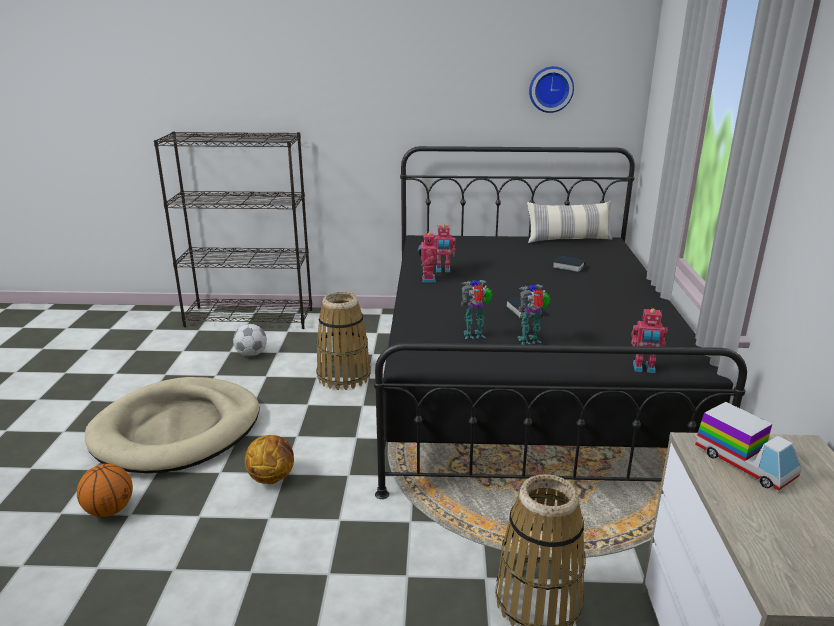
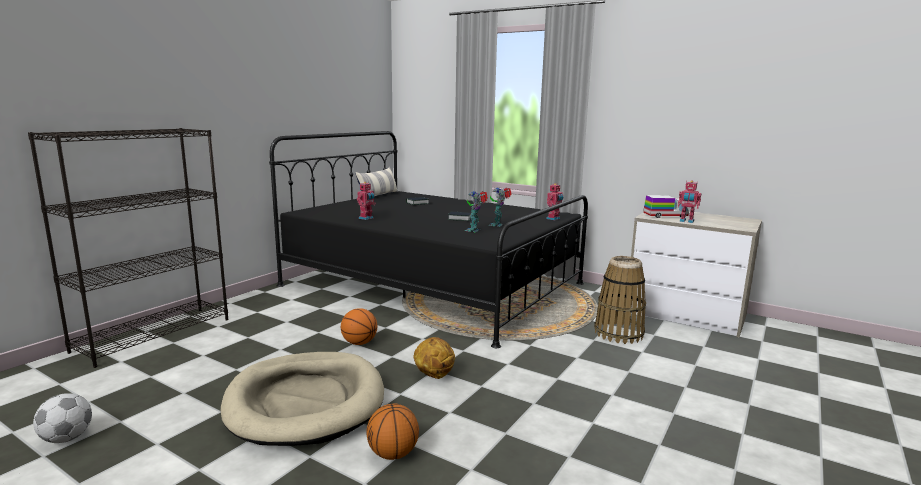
camera: 60 degrees left, 10 degrees down
(251, 354) = (229, 347): football -> football (66, 438)
(311, 407) = (359, 343): none -> basketball
(344, 376) = (335, 323): basket -> none
(427, 279) = (374, 223): toy robot -> toy robot (686, 221)
(550, 89) = (348, 92): wall clock -> none

